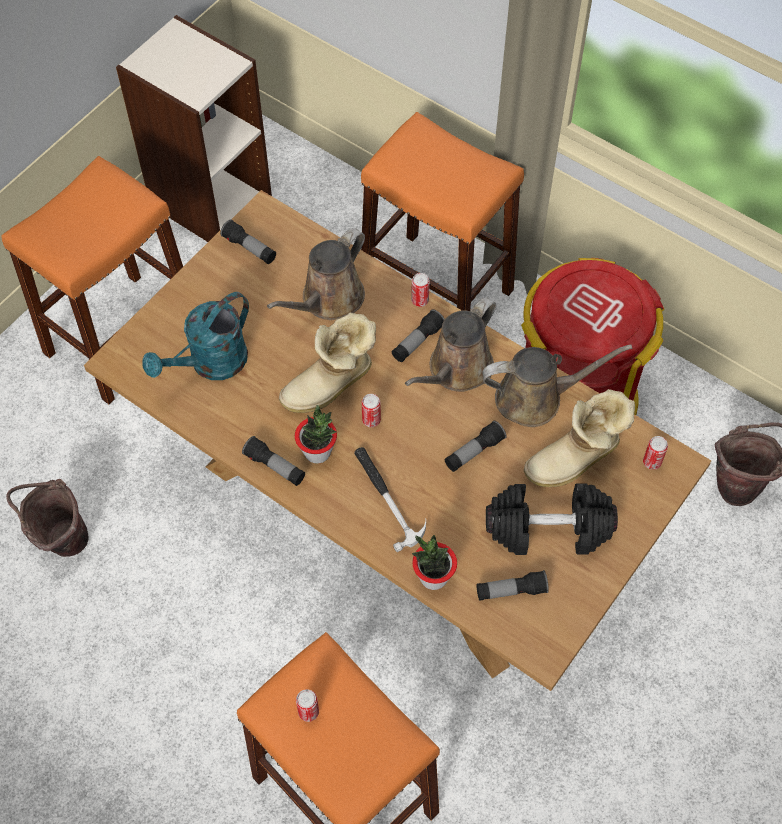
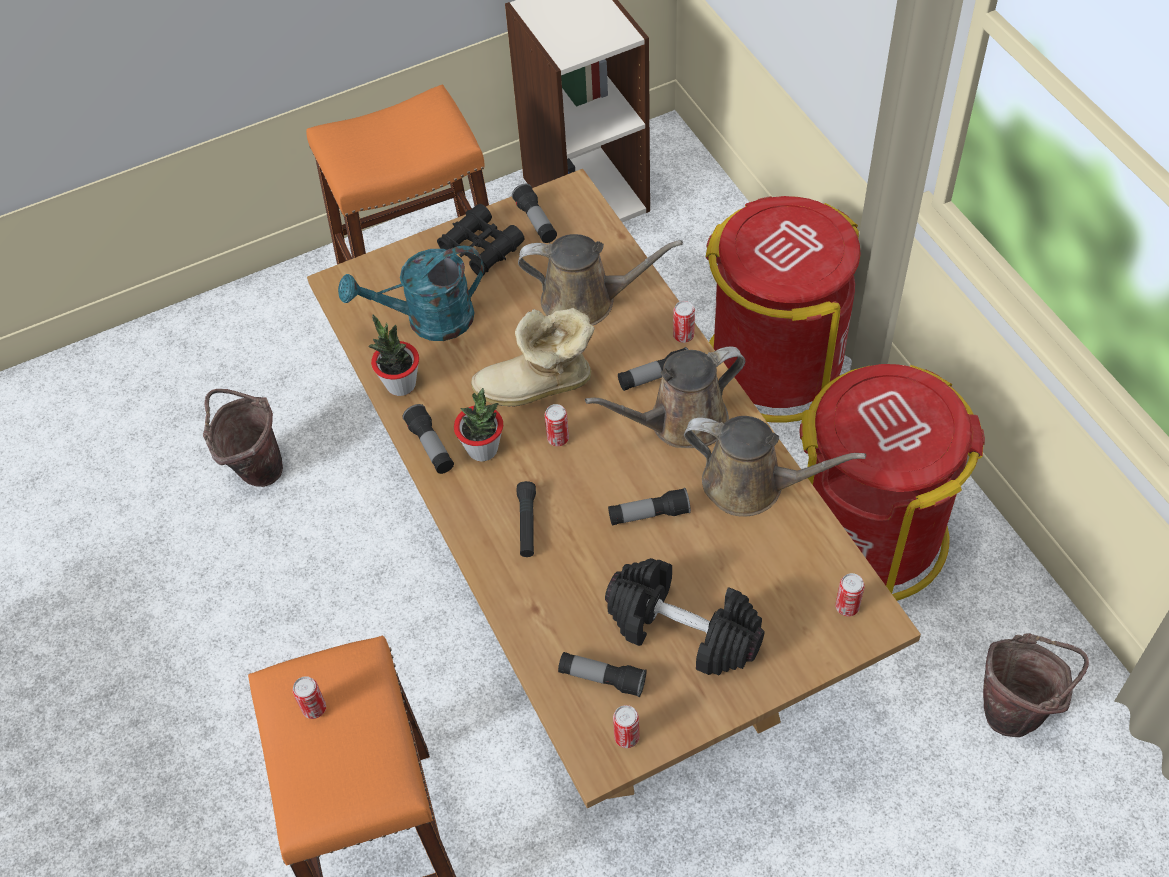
camera: 30 degrees right, 5 degrees down
(217, 287) = (481, 248): none -> black binoculars
(328, 300) = (586, 301): brown watering can -> brown watering can turned 150 degrees counterclockwise
(387, 497) = (527, 524): hammer -> black flashlight
(433, 577) = (526, 627): potted plant -> potted plant (400, 384)
(436, 291) = (774, 365): orange stool -> red trash can
(553, 626) = (626, 737): none -> can
(576, 460) = (759, 569): boot -> none

